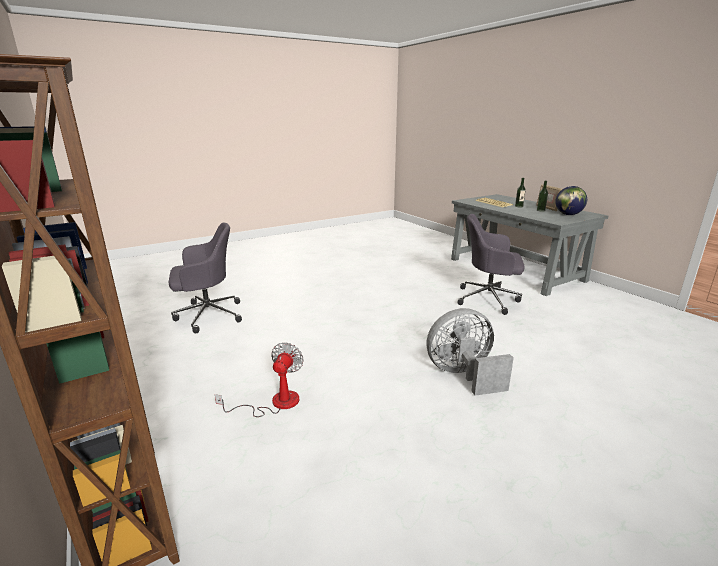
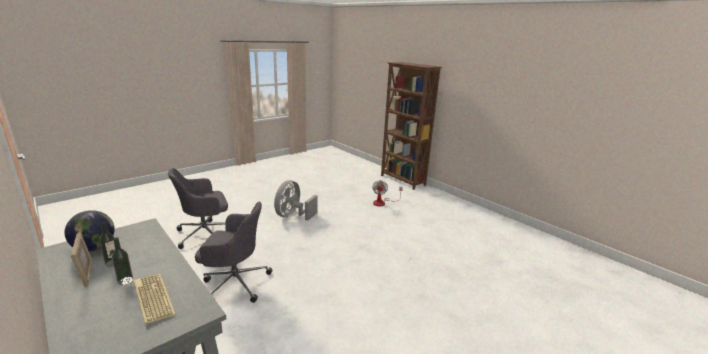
camera: 170 degrees right, 0 degrees up
(207, 315) = (479, 248): grey office chair -> grey office chair (205, 234)
(463, 375) = (293, 216): grey fan -> grey fan turned 135 degrees clockwise

